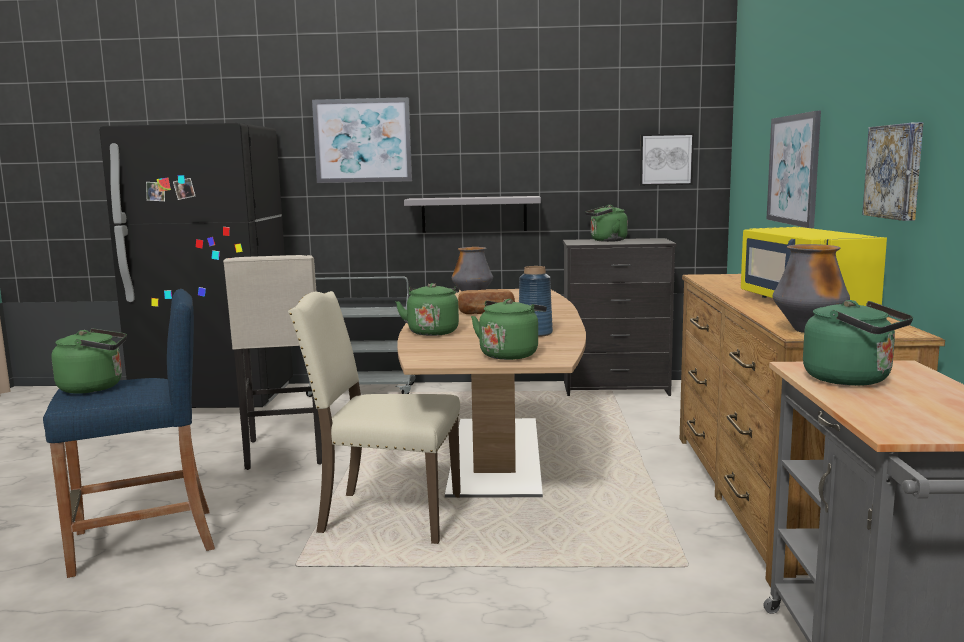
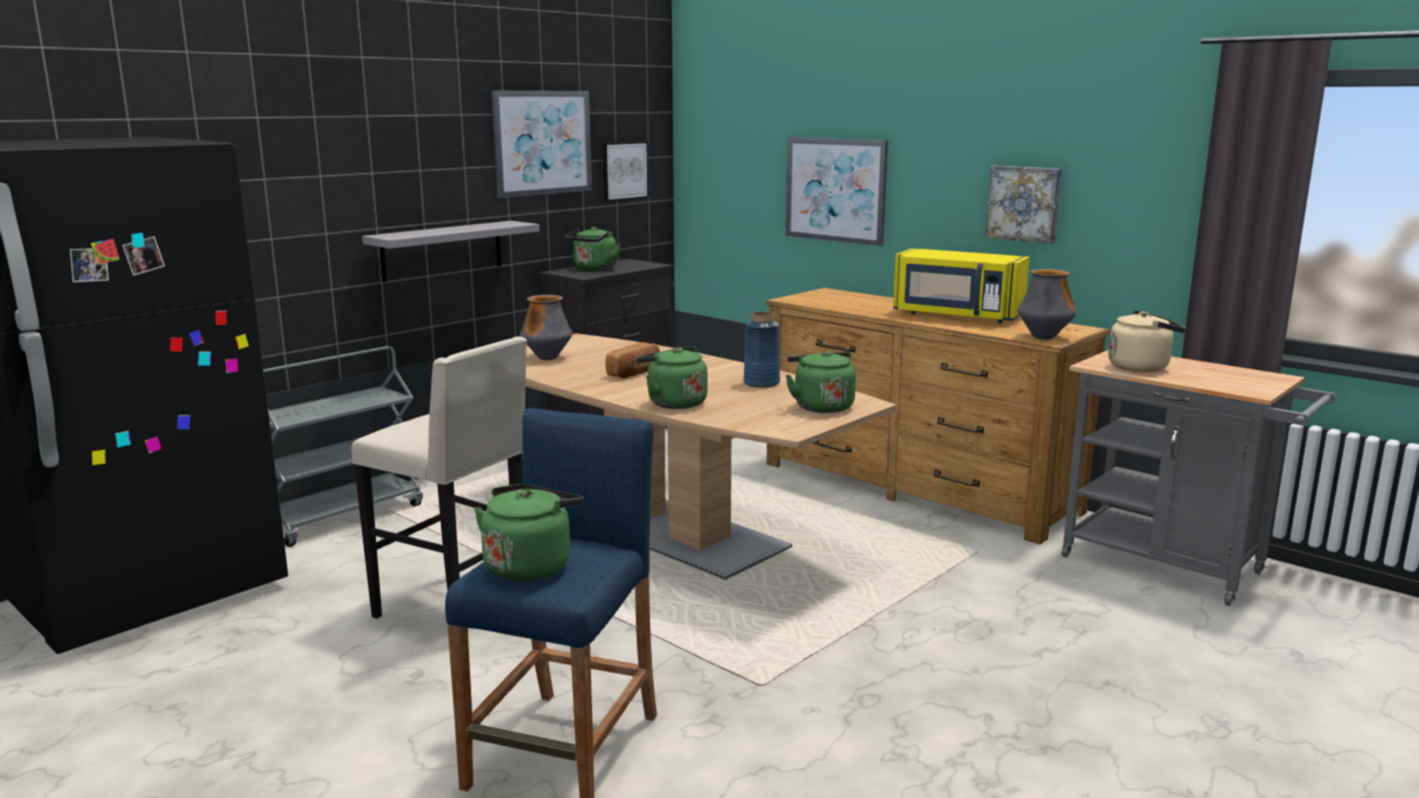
camera: 50 degrees left, 5 degrees up
(362, 140) = (294, 155): picture -> picture (542, 142)
(386, 515) = (719, 615): beige chair -> none
(852, 380) = (1141, 367): green kettle -> beige kettle

